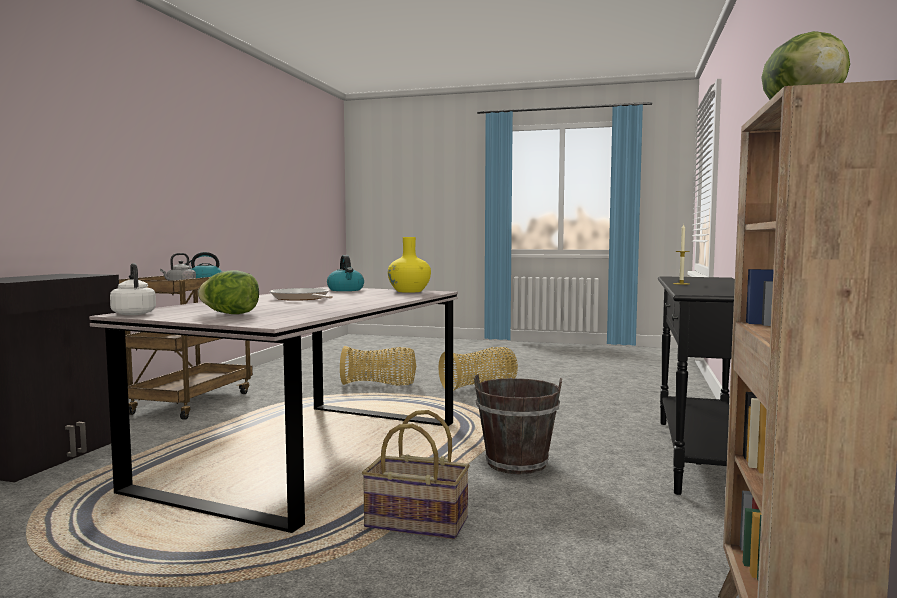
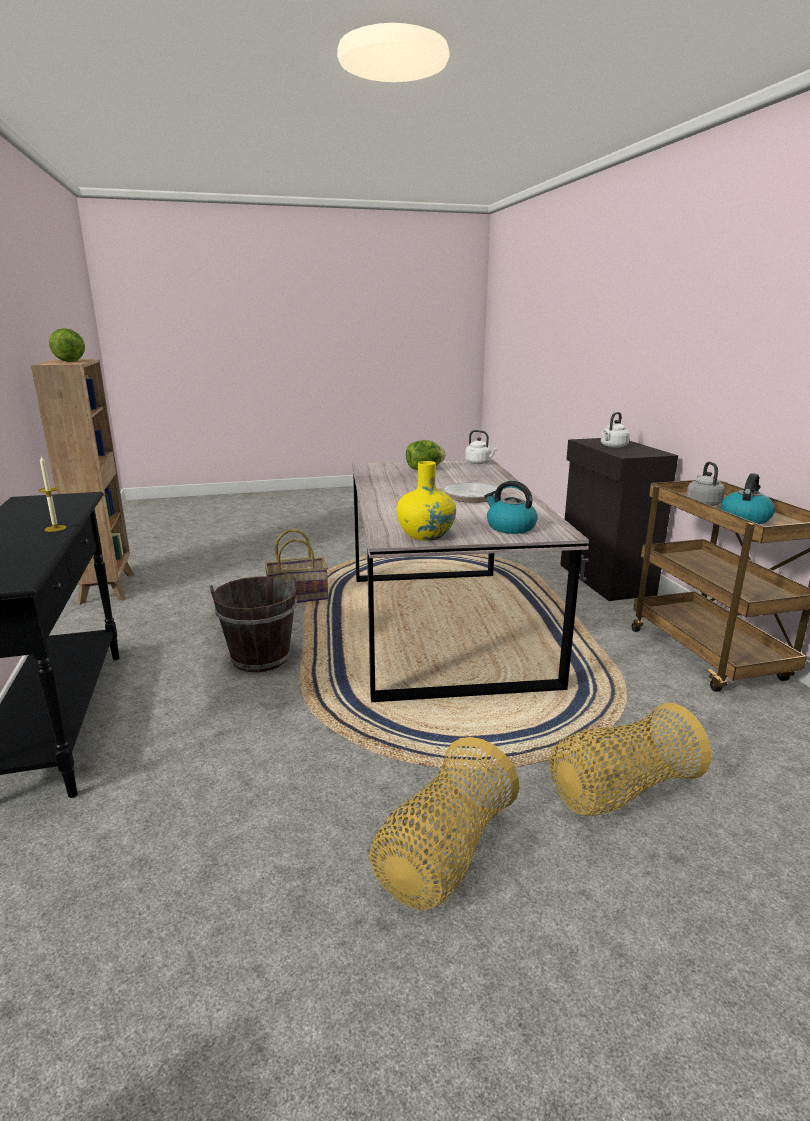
camera: 150 degrees right, 15 degrees up
(43, 277) = (613, 446): none -> white kettle

